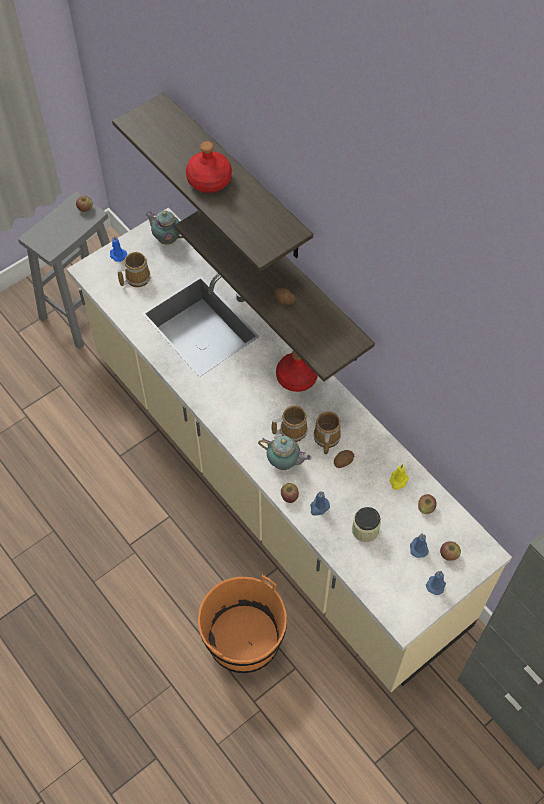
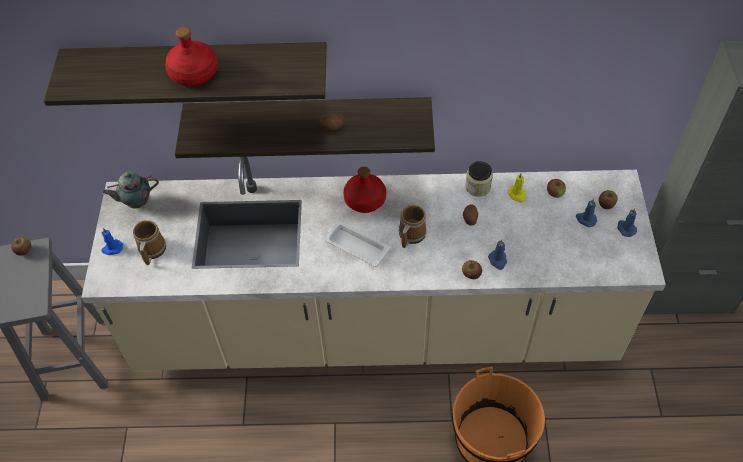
camera: 50 degrees left, 5 degrees down
(248, 401) = (356, 246): none -> white tray
(284, 463) = (437, 258): teapot -> none
(325, 438) = (438, 216): mug -> none
(365, 529) = (543, 243): jar -> jar (477, 187)

